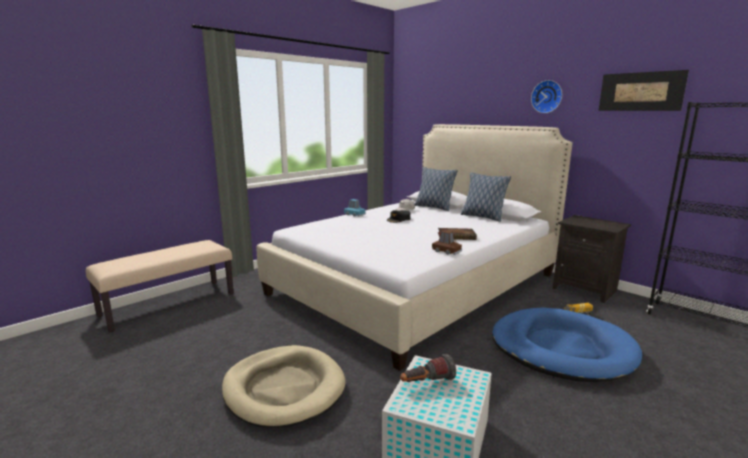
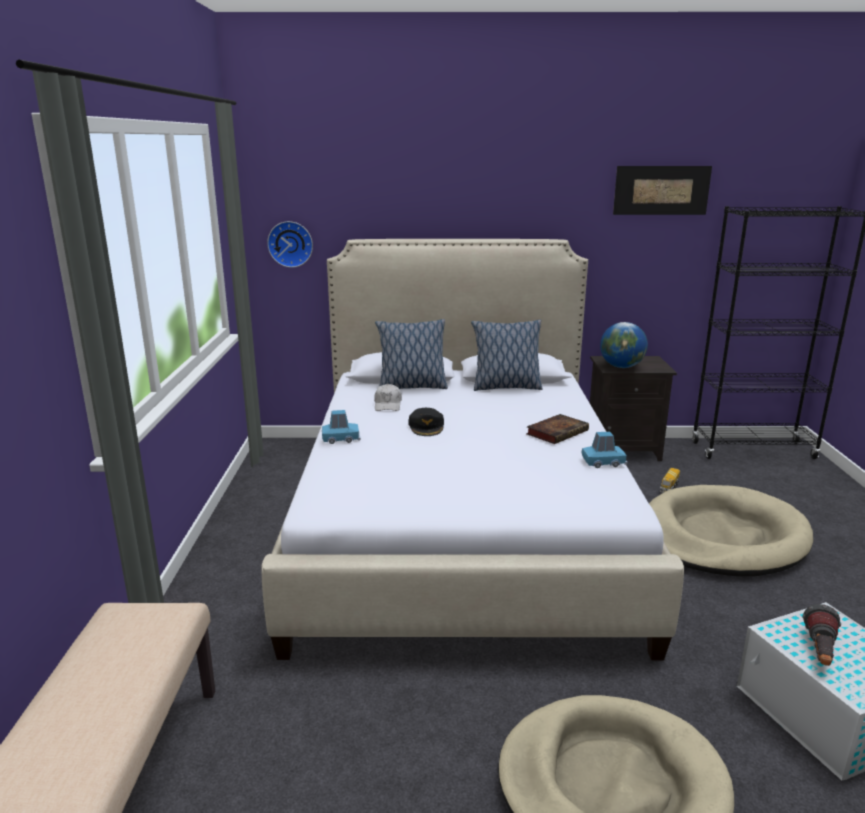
camera: 45 degrees left, 5 degrees up
(446, 251) = (603, 462): brown toy car -> blue toy car
(547, 96) = (541, 194): wall clock -> wall clock (290, 244)
(561, 348) = (721, 537): blue dog bed -> beige dog bed
(580, 222) = (621, 367): none -> globe

